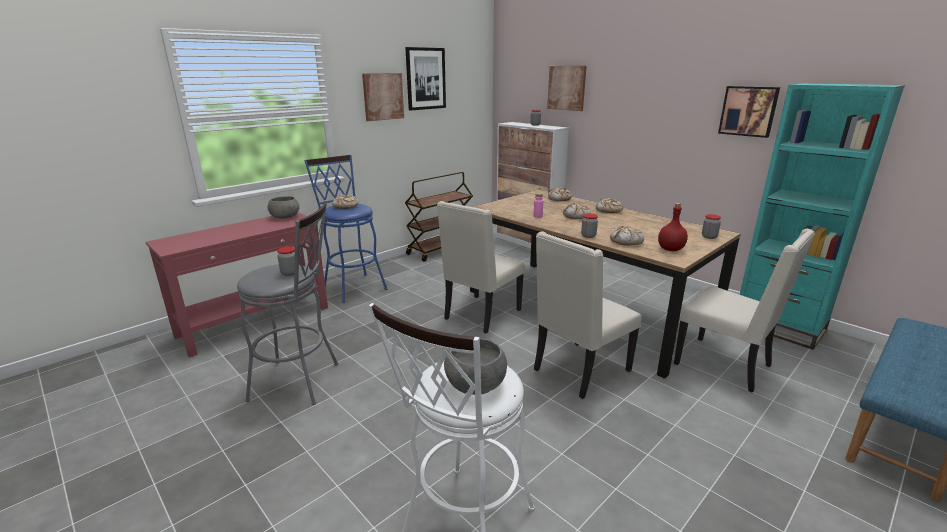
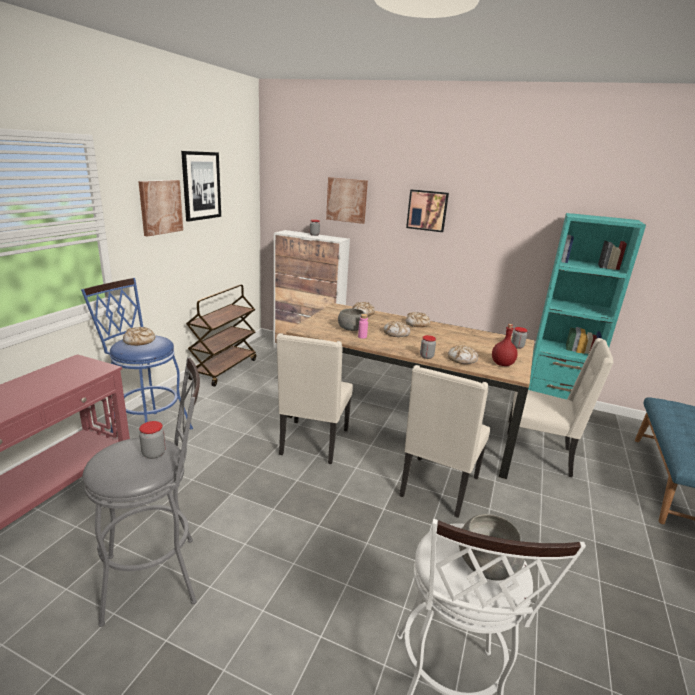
camera: 25 degrees left, 0 degrees up
(285, 217) = (71, 365): grey bowl -> grey bowl (351, 328)
(748, 111) = (520, 232): picture -> picture (427, 210)

